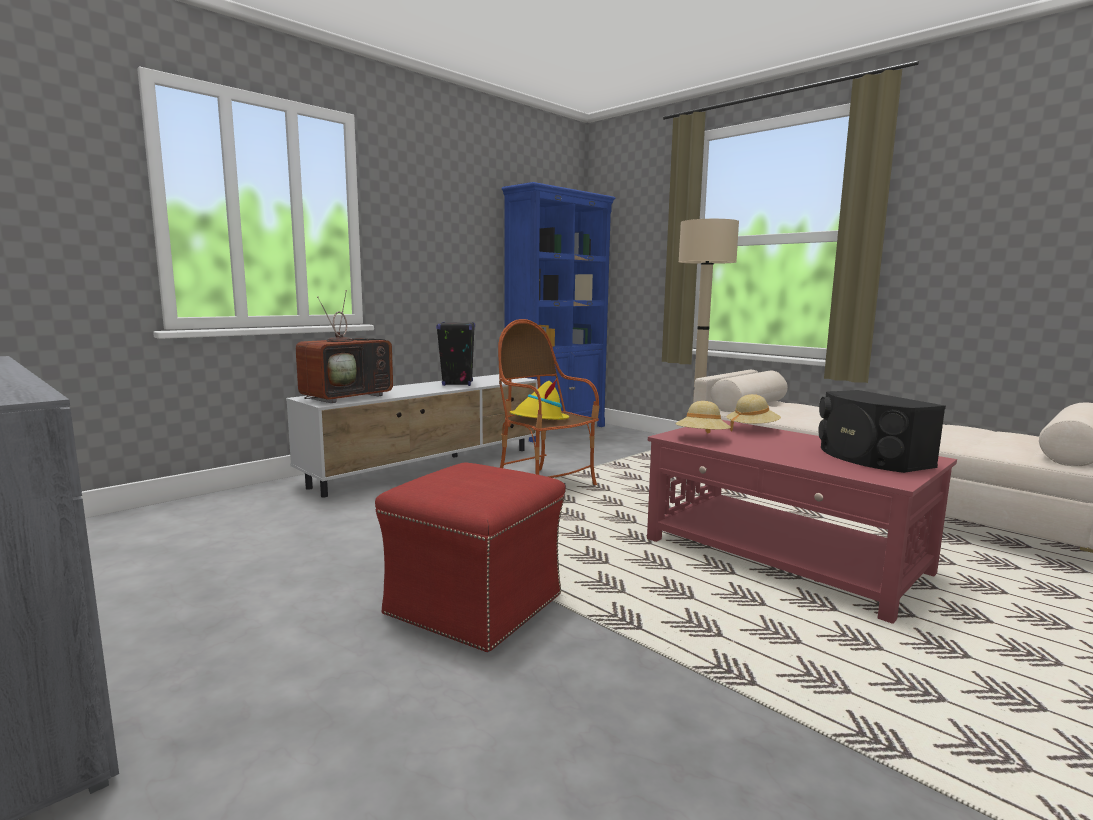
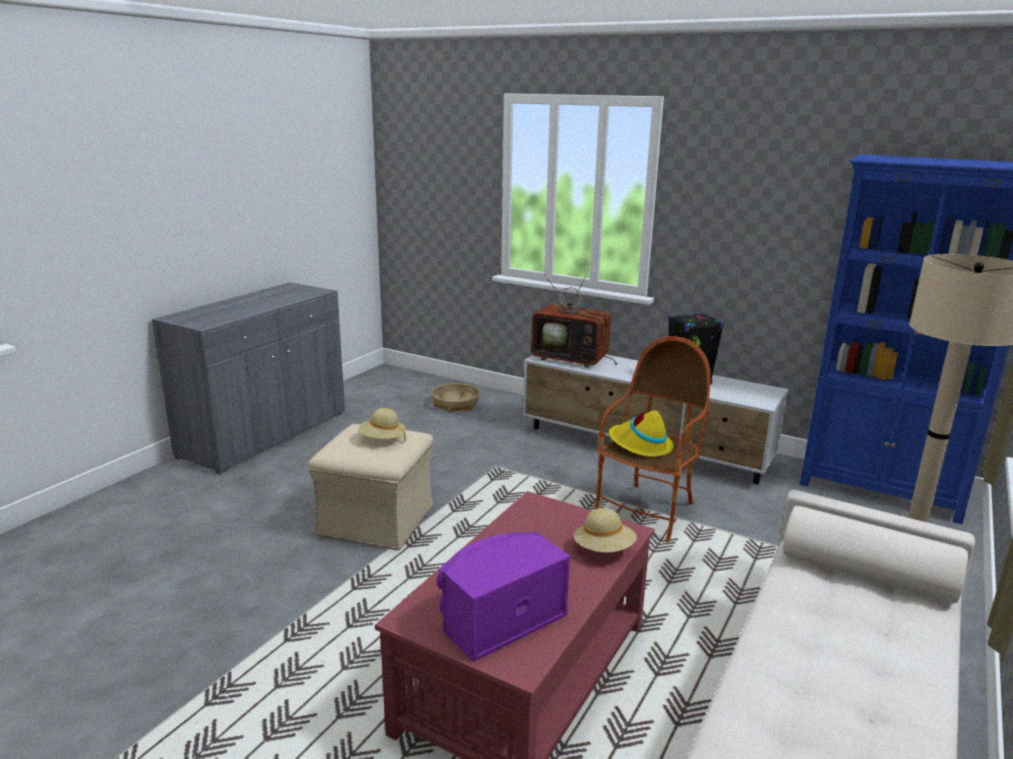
camera: 75 degrees right, 10 degrees up
(177, 526) = (455, 404): none -> basket
(475, 604) = (377, 521): red ottoman -> beige ottoman
(702, 439) = (533, 518): beige hat -> beige hat (382, 439)
(869, 458) = (500, 618): black speaker -> purple speaker

